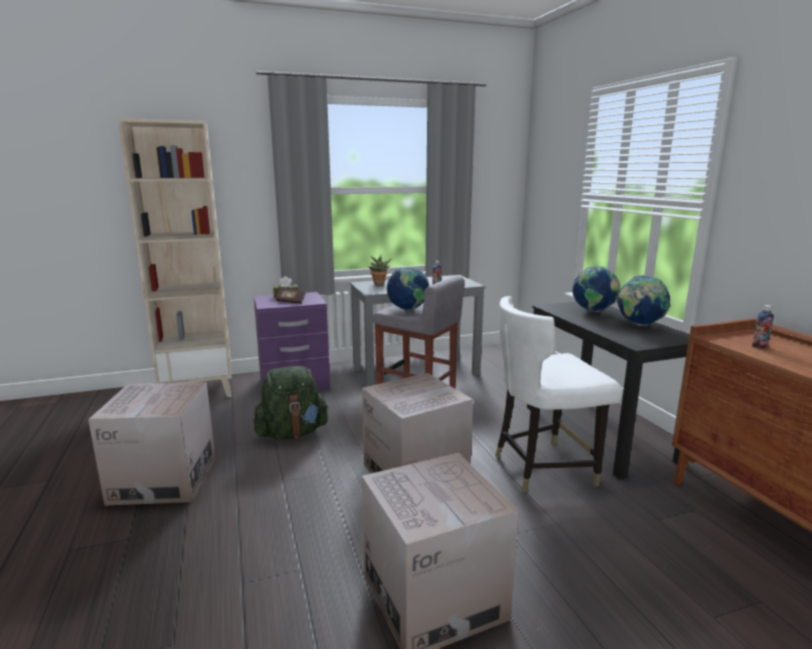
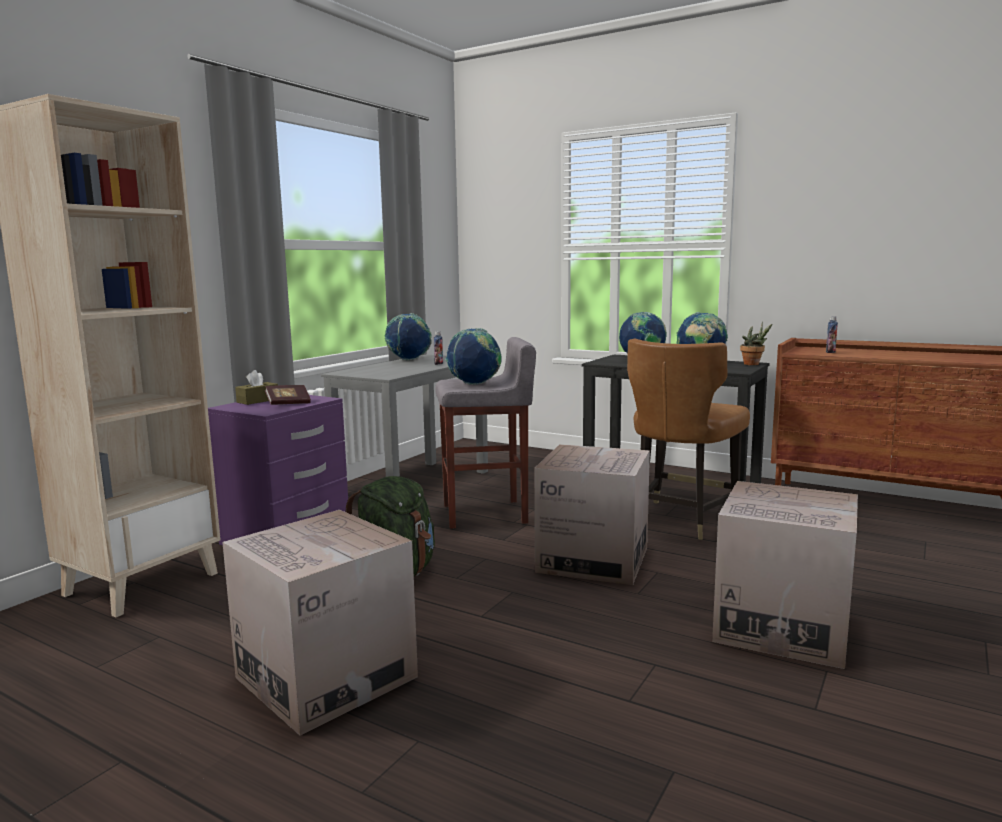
camera: 40 degrees left, 5 degrees down
(379, 284) = (367, 370): potted plant -> potted plant (753, 364)
(431, 278) = (409, 360): none -> globe
(543, 468) = (681, 520): white chair -> brown chair

